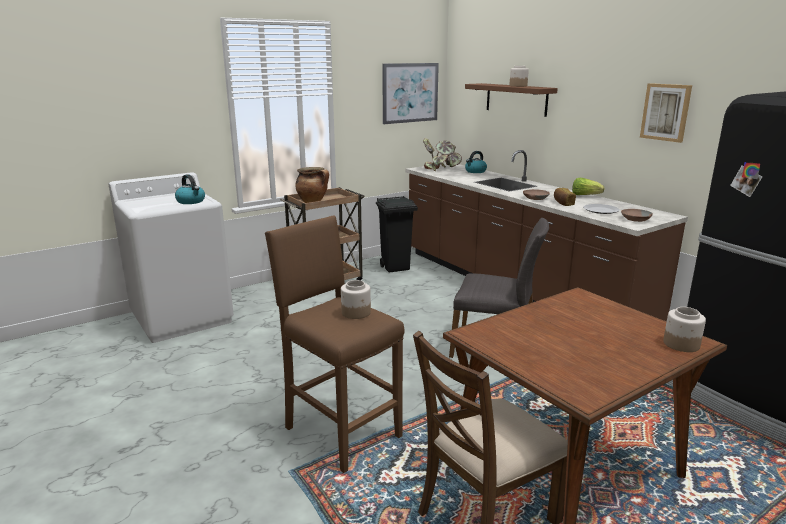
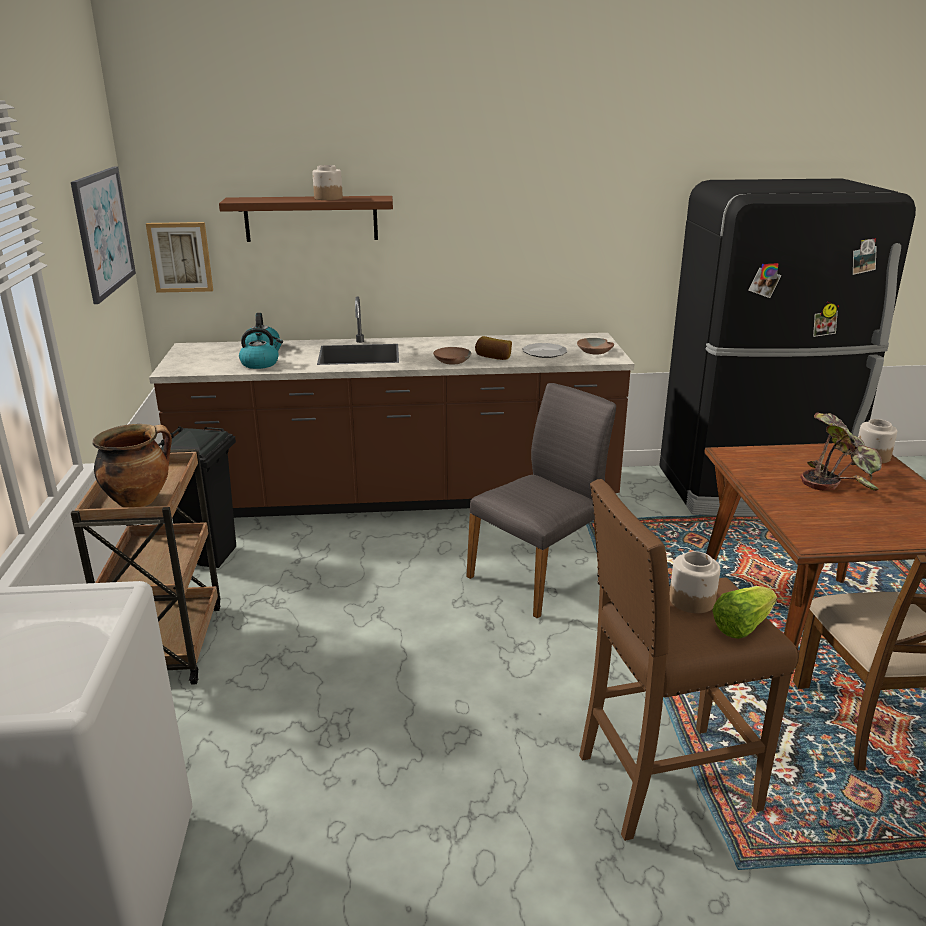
camera: 60 degrees left, 5 degrees up
(191, 201) = (85, 613): kettle -> kettle (260, 363)
(440, 169) = (203, 359): potted plant -> potted plant (839, 479)
(585, 195) = (476, 339): lettuce -> lettuce (741, 626)
(666, 112) = (565, 215): picture -> picture (180, 257)

